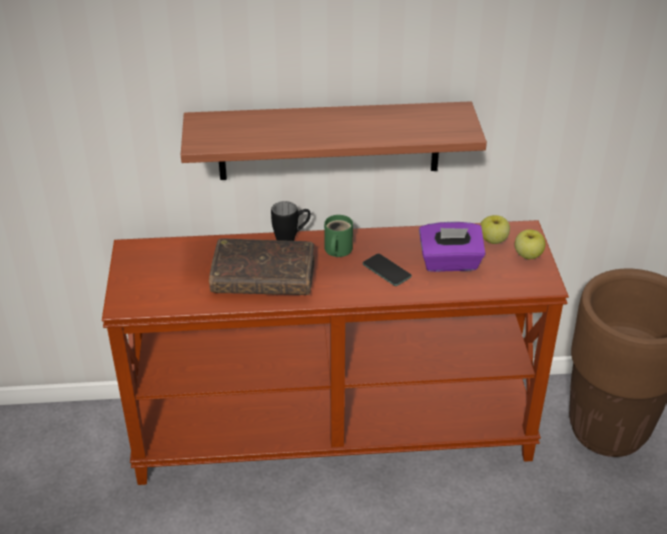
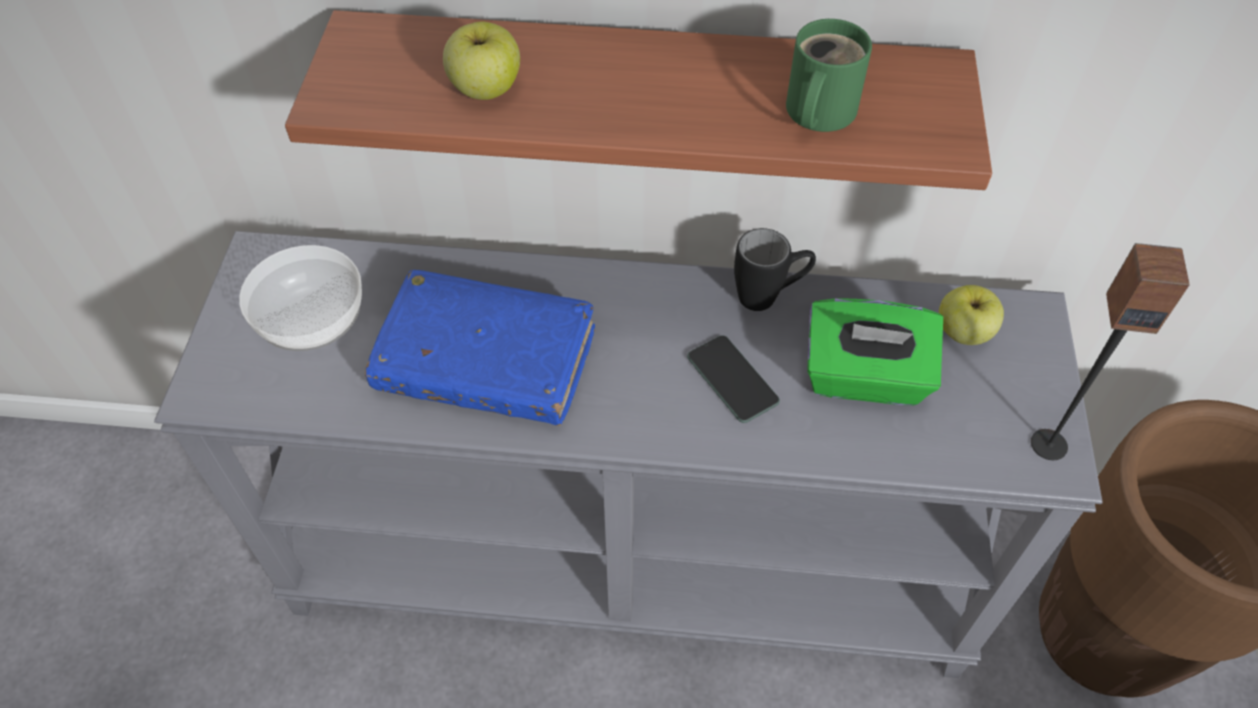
camera: 10 degrees right, 15 degrees up
(168, 271) = (311, 320): none -> bowl
(263, 277) = (486, 361): brown book -> blue book
(291, 238) = (563, 272): black mug -> black mug (769, 296)
(334, 430) = (631, 559): brown console table -> grey console table
(336, 250) = (643, 313): green mug -> green mug (816, 112)
(450, 263) = (864, 378): purple tissue box -> green tissue box
(528, 255) = (1030, 381): apple -> apple (485, 88)
(540, 277) = (1049, 444): none -> speaker

